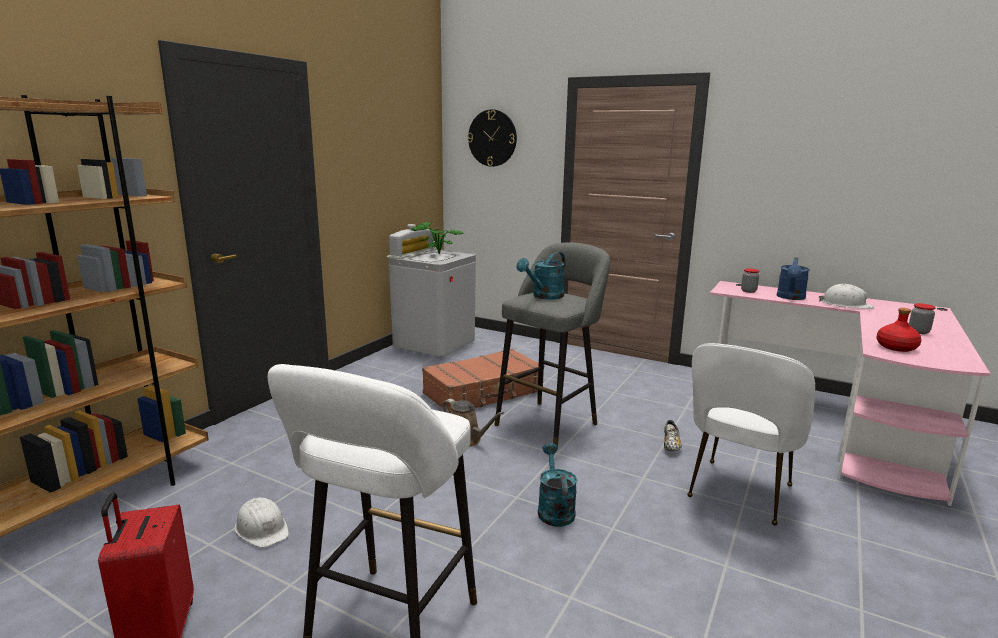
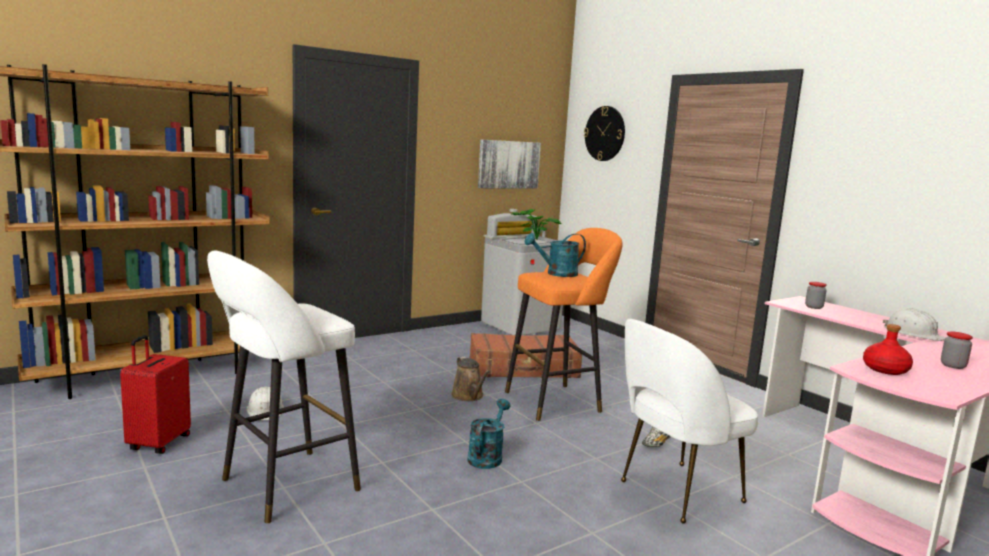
camera: 25 degrees right, 5 degrees down
(399, 177) = (508, 164): none -> picture
(550, 422) = (557, 401): grey stool -> orange stool
(790, 297) = (854, 319): blue watering can -> none

